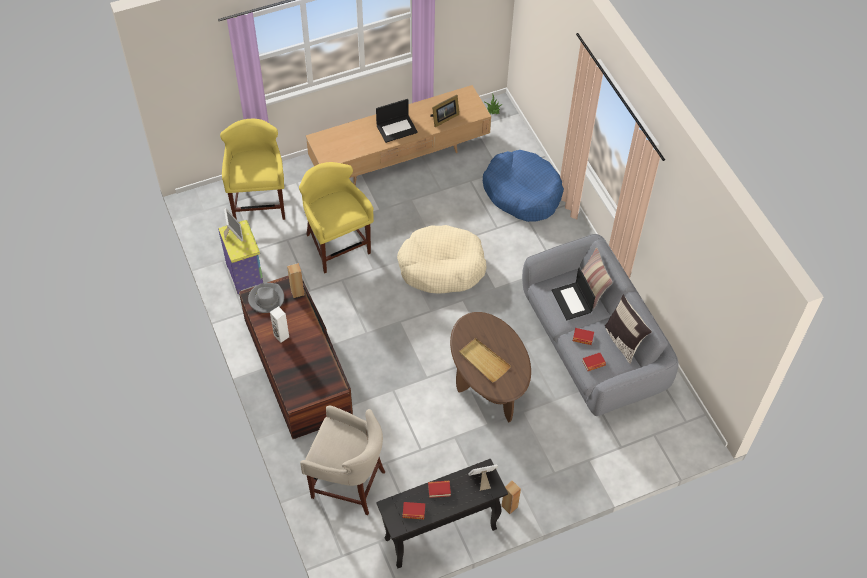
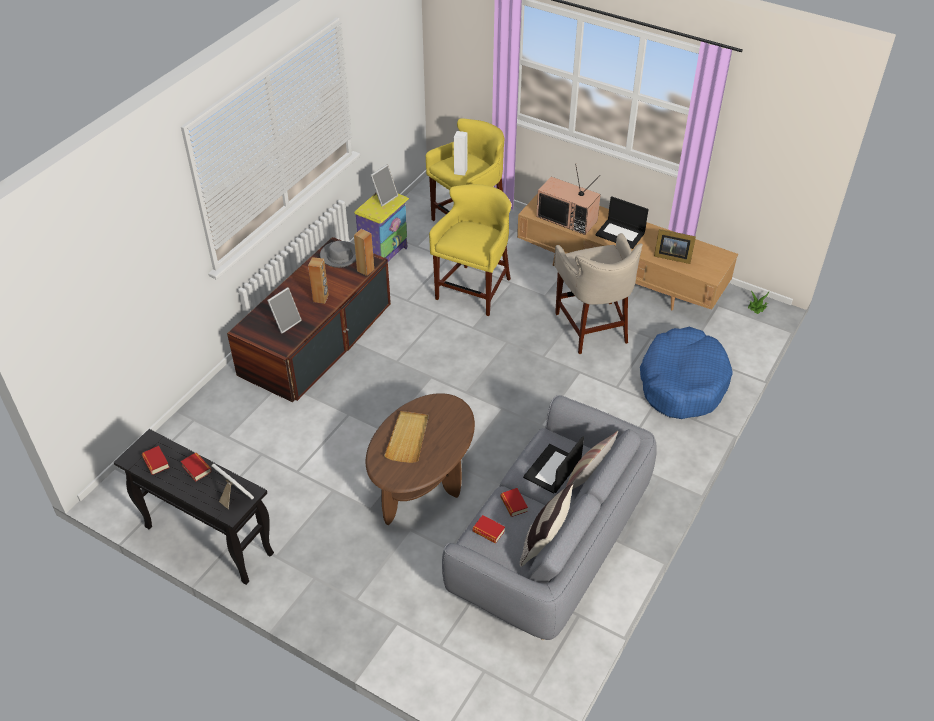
camera: 55 degrees right, 10 degrees down
(281, 336) = (308, 285): white speaker -> white speaker (460, 171)
(310, 371) = (286, 322): none -> picture frame
(348, 482) = (218, 438): beige stool -> beige stool (592, 326)
(353, 145) = (568, 218): none -> television
(441, 266) = (525, 372): beige dog bed -> none
(509, 506) = (283, 581): brown speaker -> brown speaker (321, 298)

